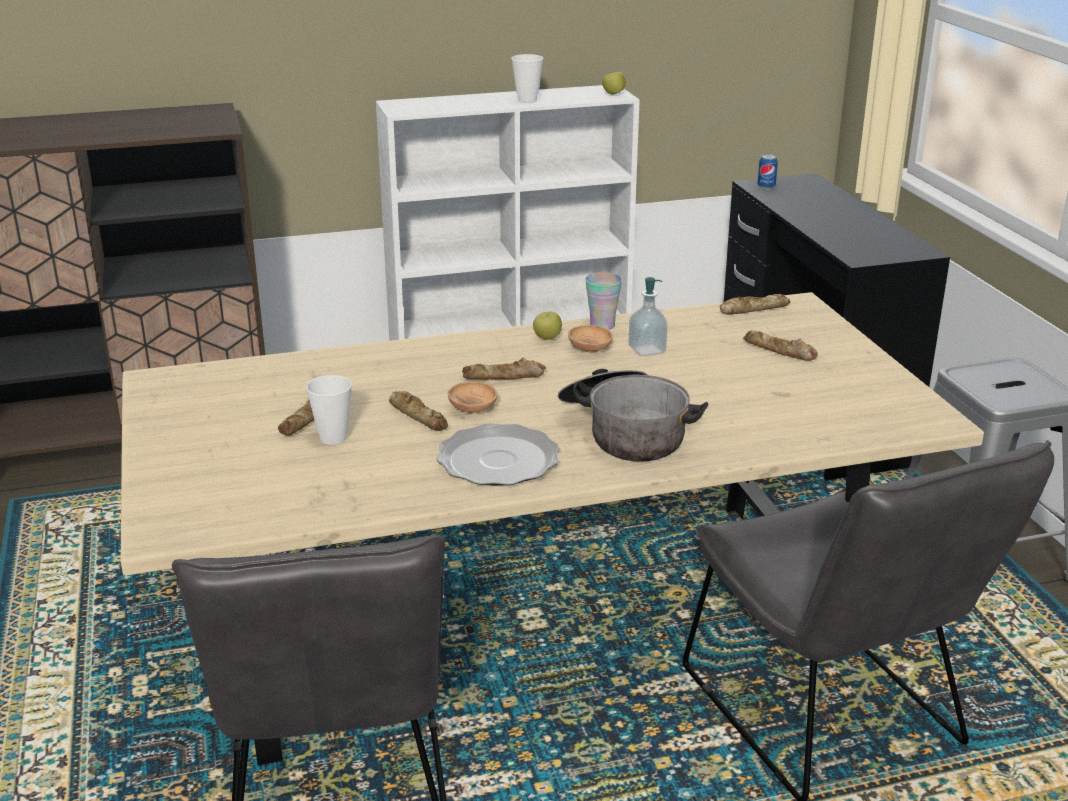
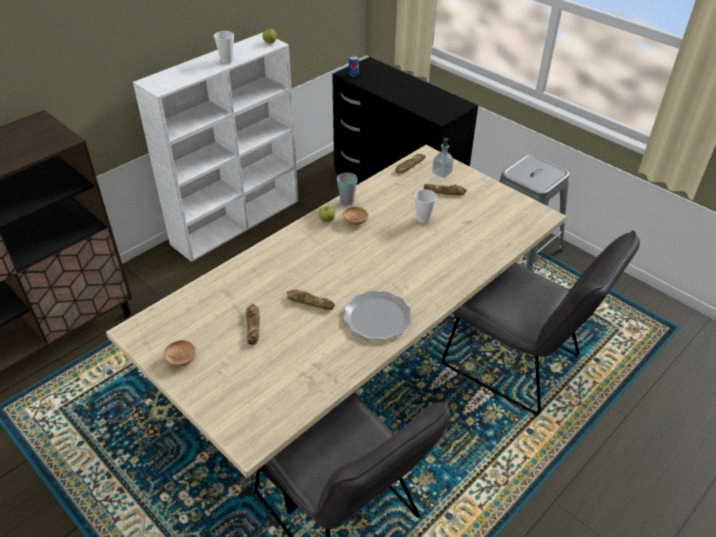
camera: 30 degrees left, 15 degrees up
(333, 438) = (280, 336): cup -> cup (423, 219)
(473, 409) = (333, 286): brown bowl -> brown bowl (181, 359)
(504, 377) = (329, 257): bread -> none
(625, 433) = (420, 275): cooking pot -> none
(647, 350) = (383, 212): soap dispenser -> soap dispenser (442, 173)

